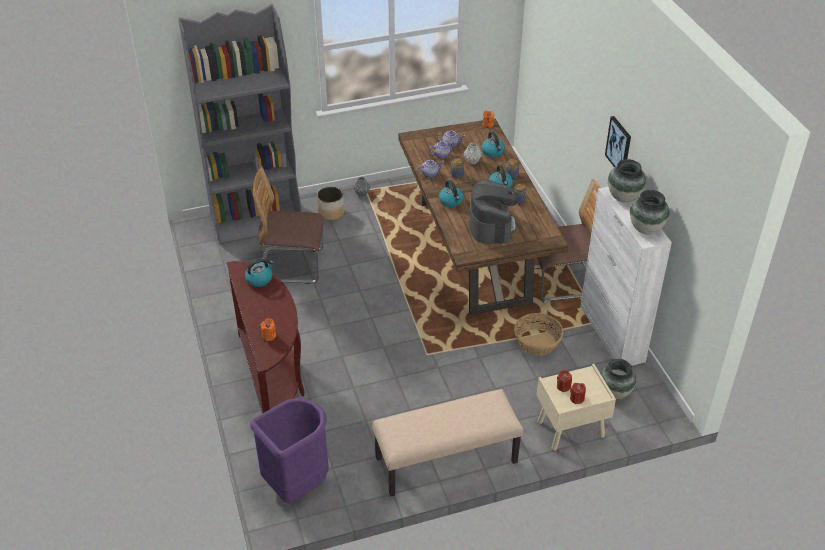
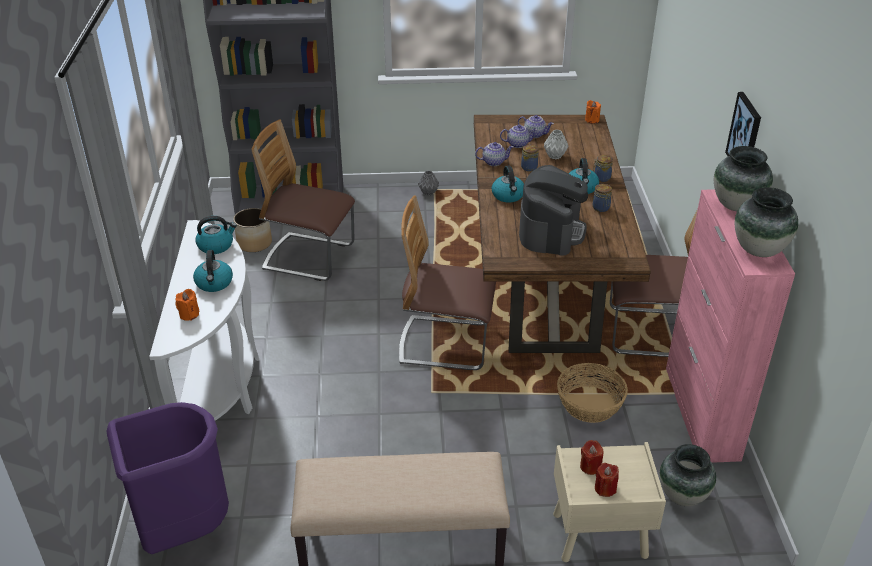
camera: 15 degrees right, 5 degrees down
(272, 379) = (220, 385): brown console table -> white console table
(331, 213) = (382, 208): planter -> planter (254, 243)
(422, 316) = (445, 344): none -> chair
(493, 152) = (587, 149): kettle -> kettle (214, 283)
(612, 334) = (701, 413): white cabinet -> pink cabinet

